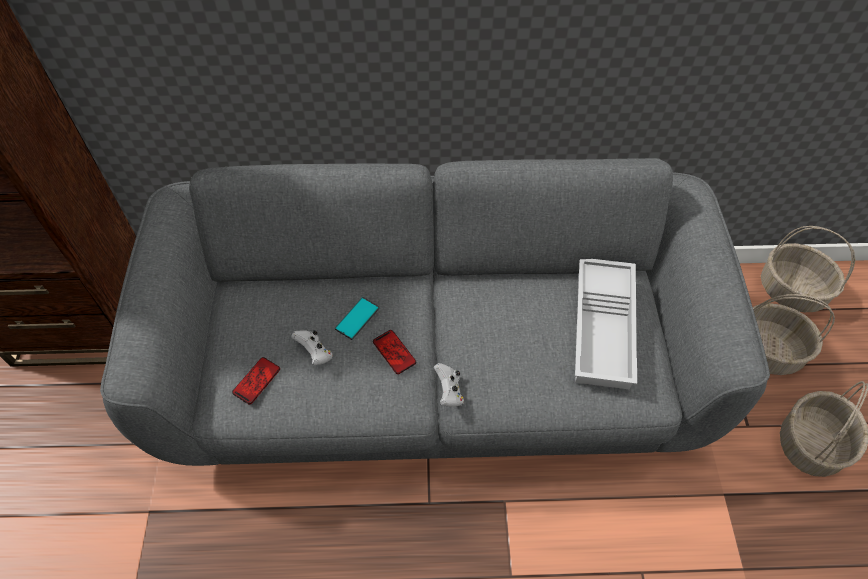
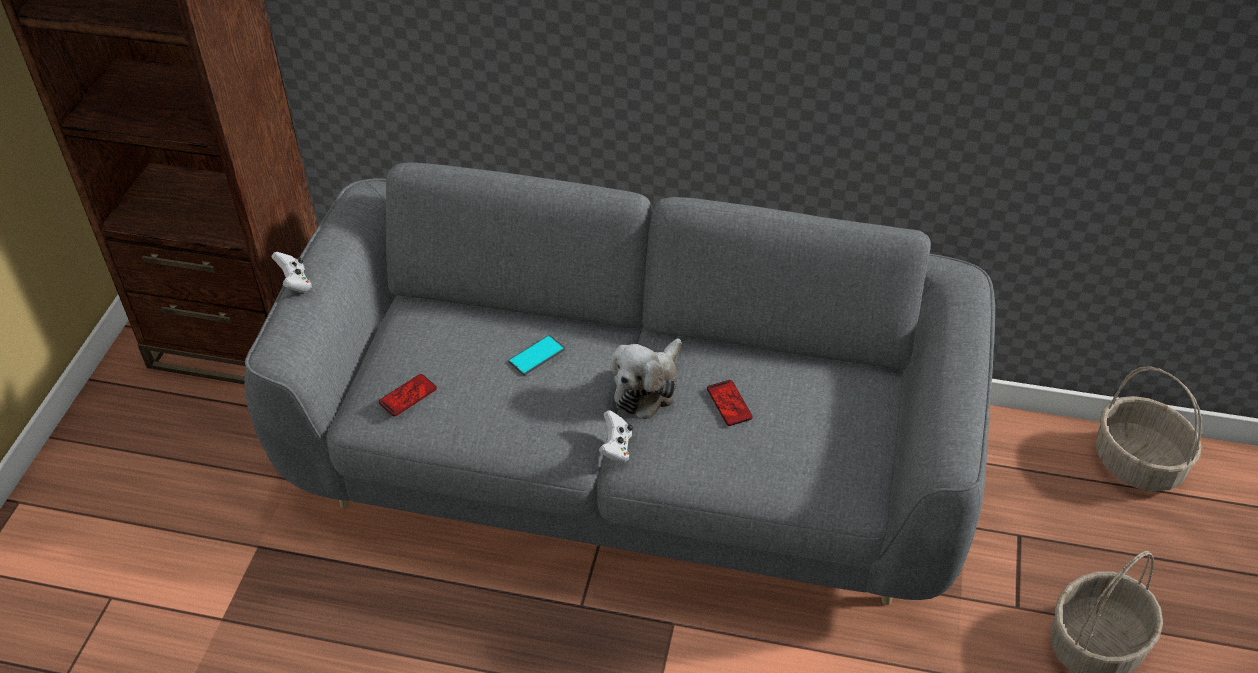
camera: 15 degrees right, 10 degrees down
(315, 353) = (479, 381): white game controller -> white game controller (295, 283)
(394, 352) = (567, 396): phone -> phone (729, 403)
(457, 328) = (647, 387): none -> plush toy
(605, 328) = (820, 417): white tray -> none
(767, 351) = (1076, 527): basket -> none

